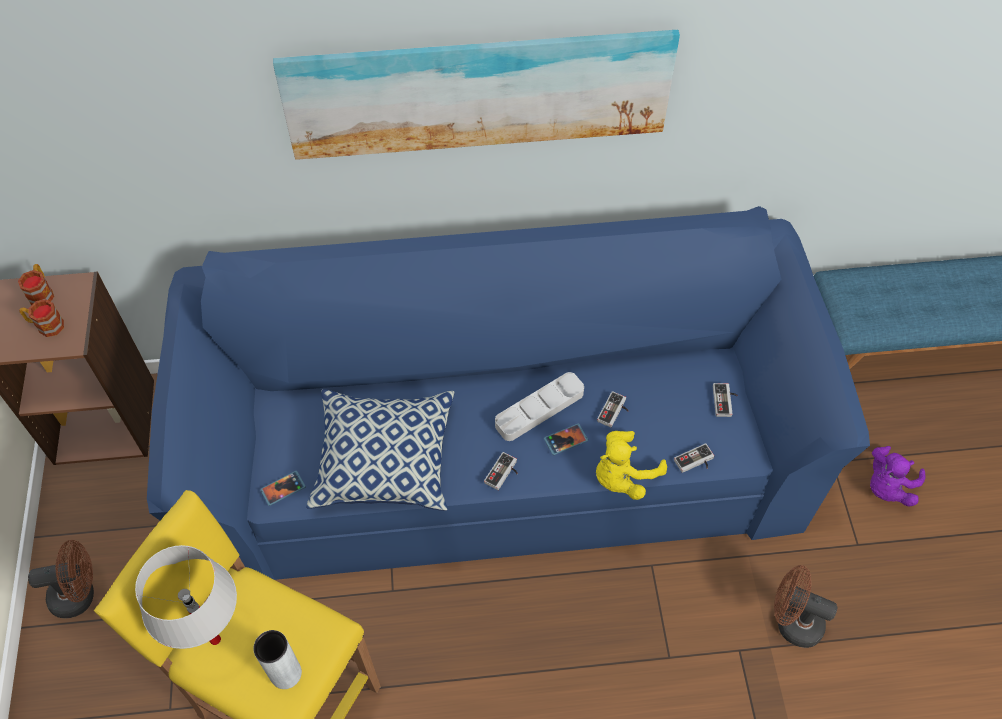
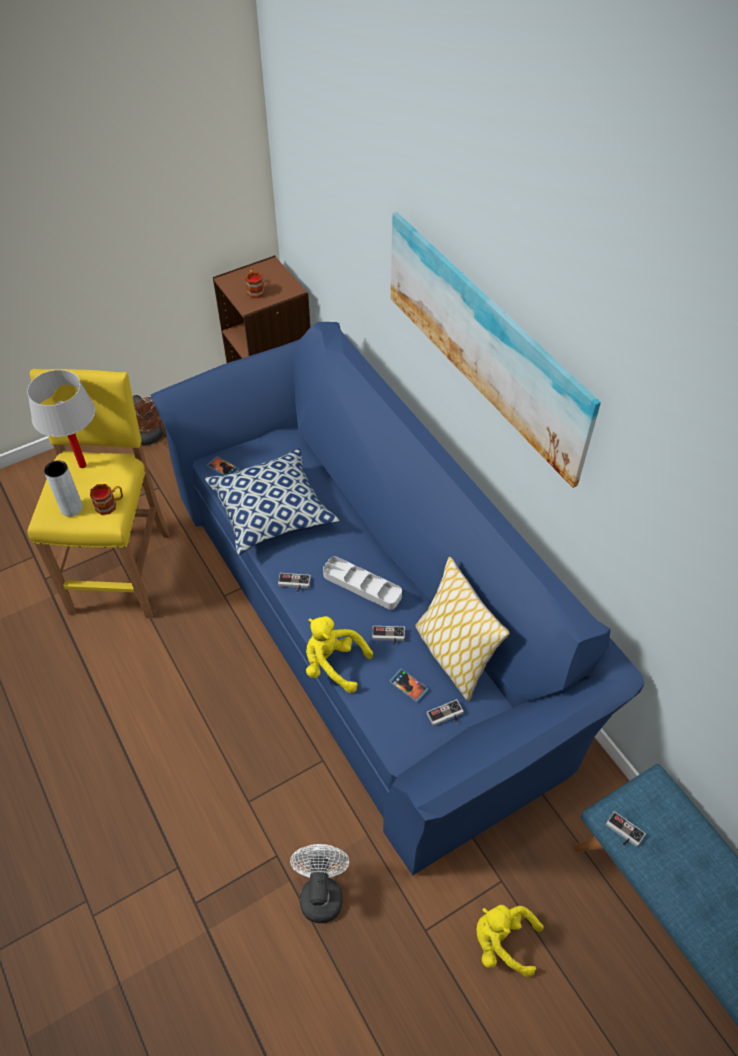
camera: 65 degrees right, 5 degrees down
(42, 292) = (278, 278): mug -> mug (110, 505)
(565, 440) = (344, 613): phone -> phone (408, 686)
(659, 366) = (453, 655): none -> pillow
(695, 462) = (373, 713): game controller -> game controller (622, 833)
(792, 622) = (321, 892): brown fan -> white fan
(887, 486) = (502, 942): purple plush toy -> yellow plush toy

